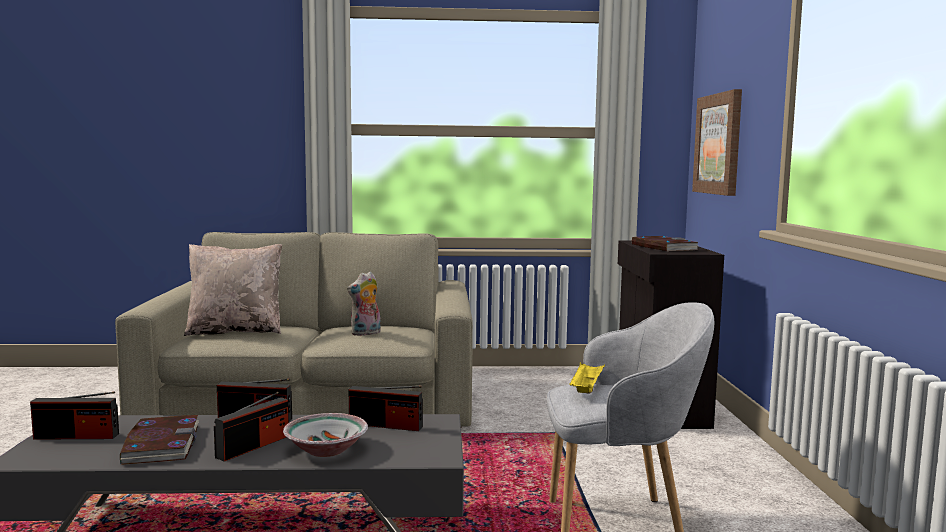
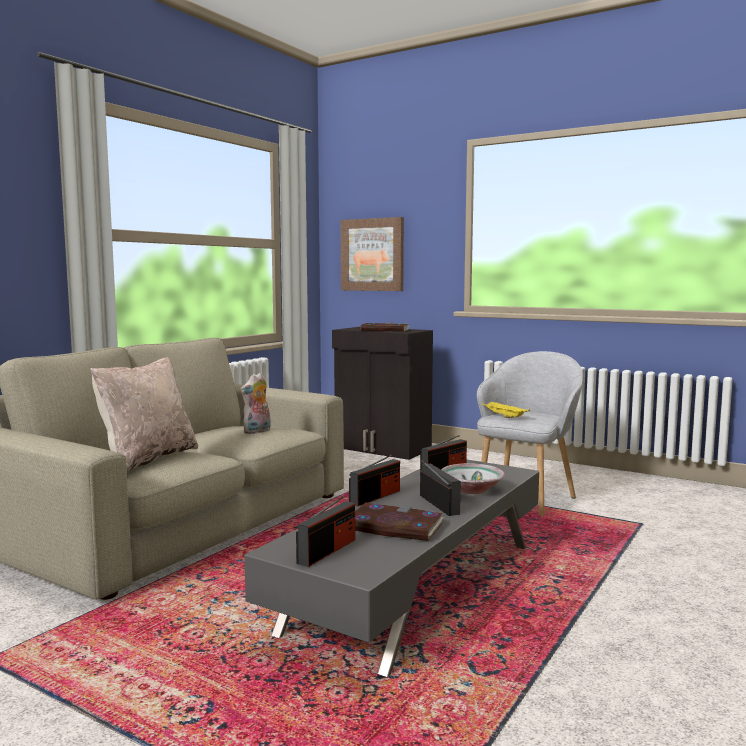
camera: 55 degrees left, 0 degrees up
(366, 333) = (257, 431): plush toy -> plush toy turned 45 degrees clockwise

